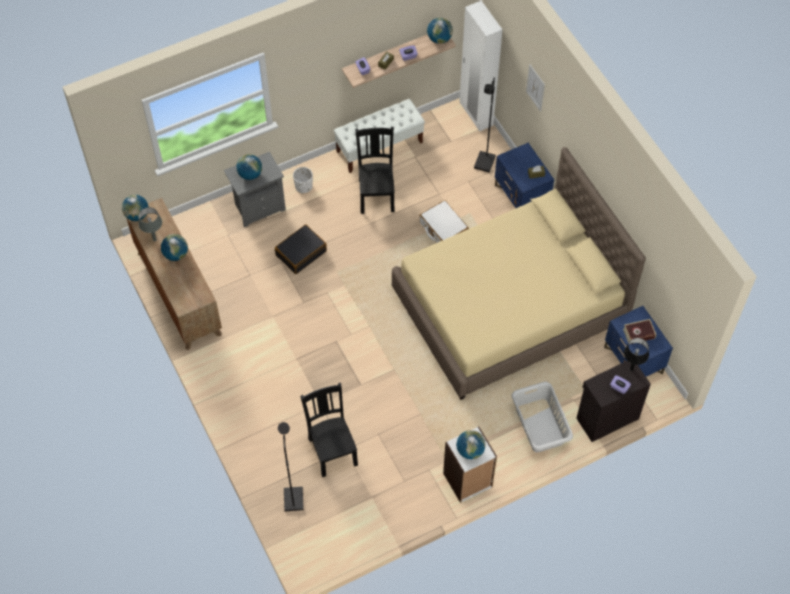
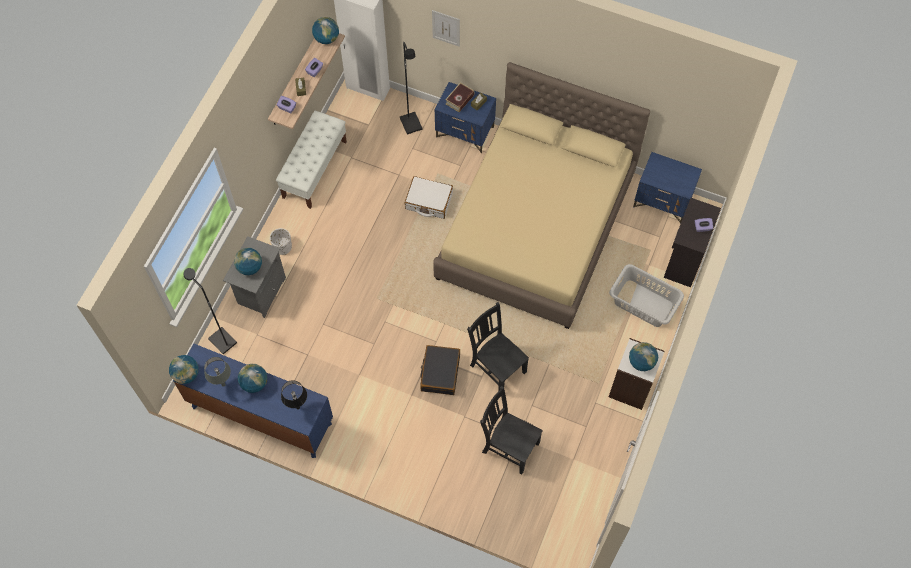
camera: 40 degrees left, 5 degrees up
(178, 292) = (261, 415): brown dresser -> blue dresser
(293, 499) = (515, 511): black floor lamp -> black floor lamp (222, 341)
(301, 253) = (332, 304): black suitcase -> black suitcase (440, 373)
(376, 194) = (349, 211): black chair -> black chair (496, 367)
(631, 369) = (697, 206): black table lamp -> black table lamp (298, 407)
(639, 333) = (669, 176): book -> book (459, 99)

